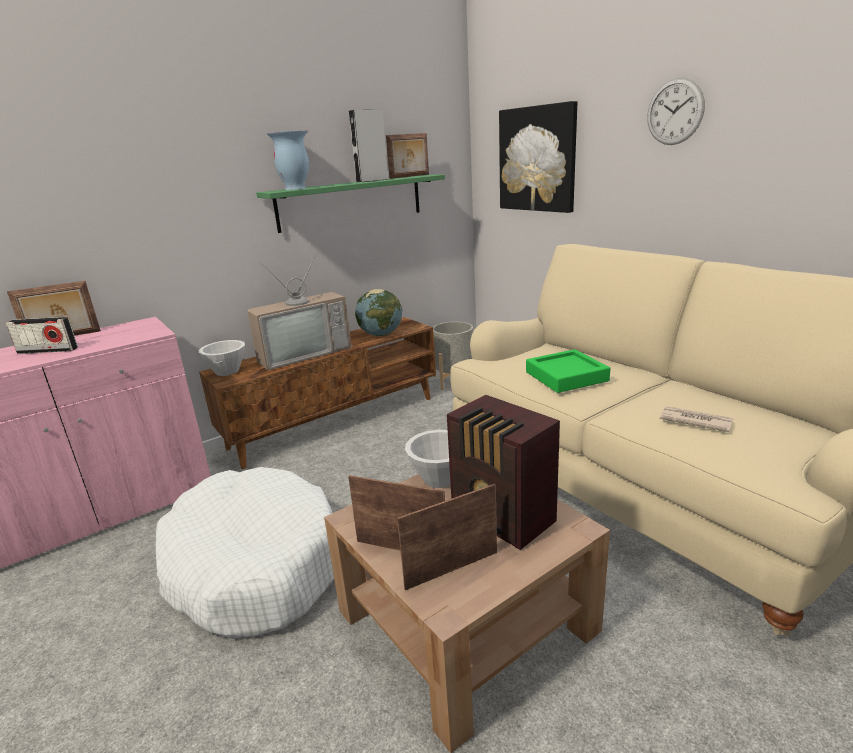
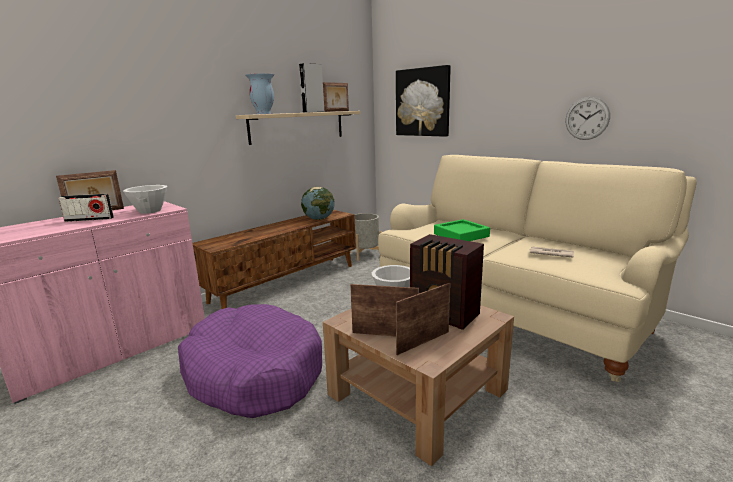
camera: 10 degrees left, 5 degrees down
(226, 371) = (212, 242): white bowl -> white bowl (149, 211)
(253, 565) = (254, 373): white dog bed -> purple dog bed
(303, 353) = (266, 230): television -> none
(351, 202) = (298, 126): green shelf -> beige shelf
(675, 112) = (515, 72): wall clock -> wall clock (587, 118)

